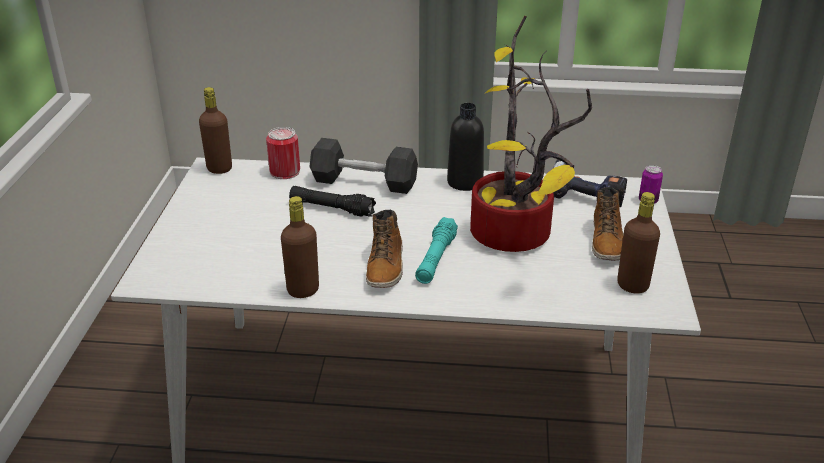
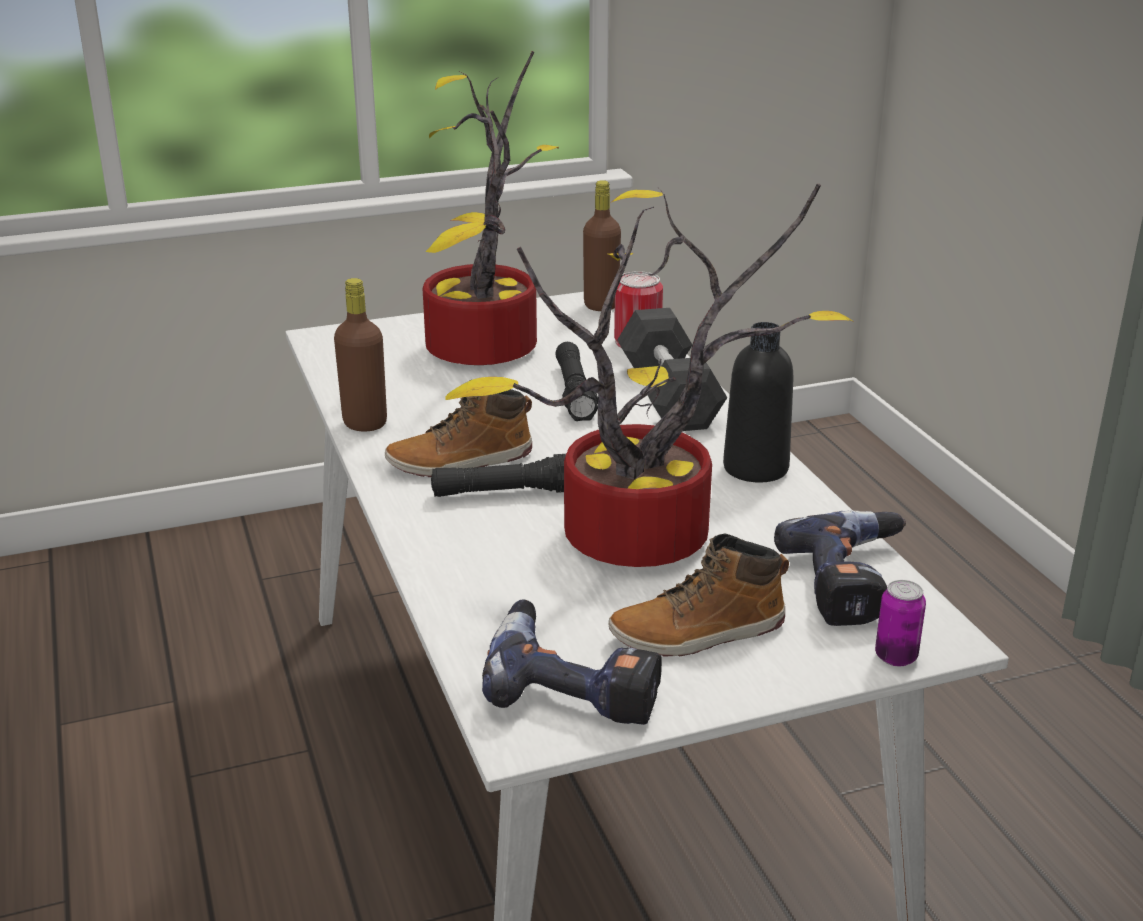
camera: 65 degrees right, 5 degrees down
(245, 222) = (488, 352): none -> potted plant
(436, 259) = (510, 492): turquoise flashlight -> black flashlight
(632, 285) = (574, 682): brown bottle -> power drill

